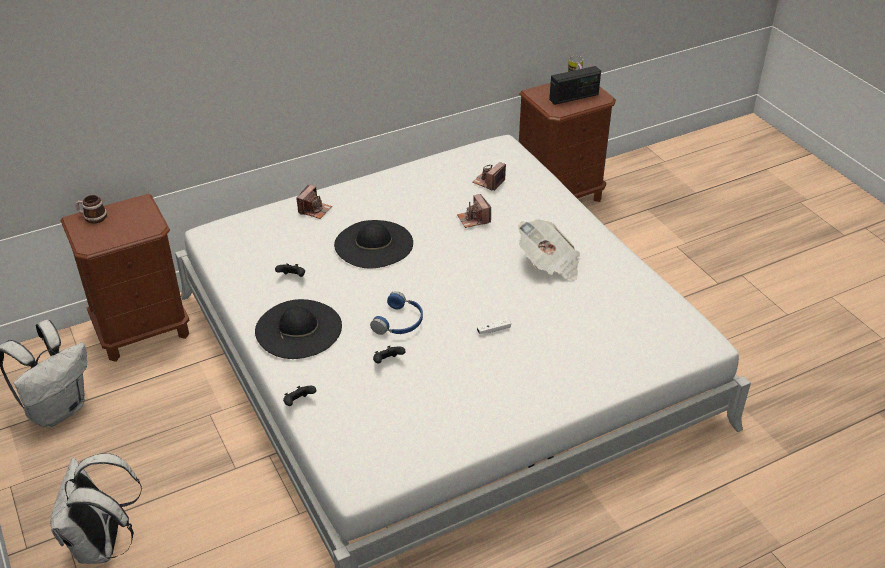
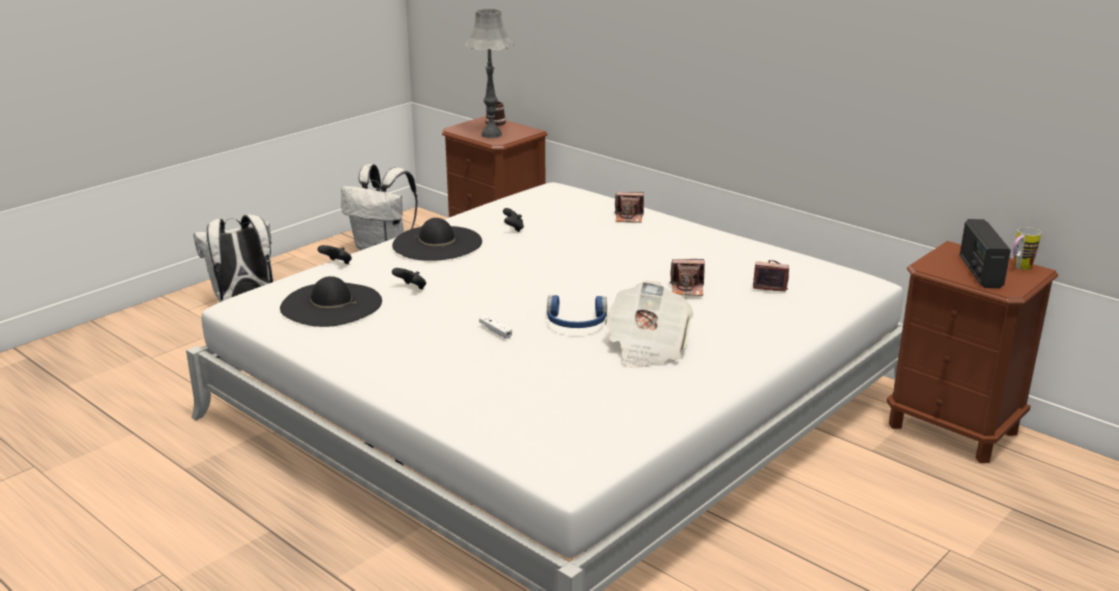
camera: 70 degrees right, 15 degrees down
(130, 227) = (491, 135): none -> grey table lamp
(373, 244) = (595, 250): black hat -> black hat (331, 304)
(400, 322) = (474, 282): blue headphones -> blue headphones (576, 323)
(473, 219) = (687, 289): camera -> camera turned 135 degrees counterclockwise
(574, 97) = (979, 271): radio -> radio turned 45 degrees clockwise

